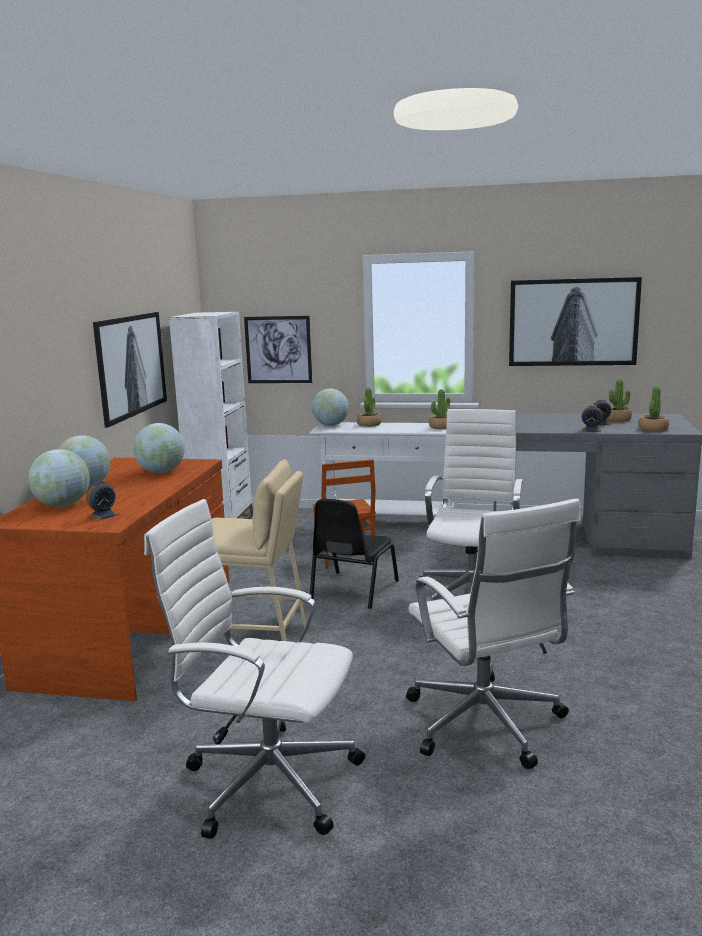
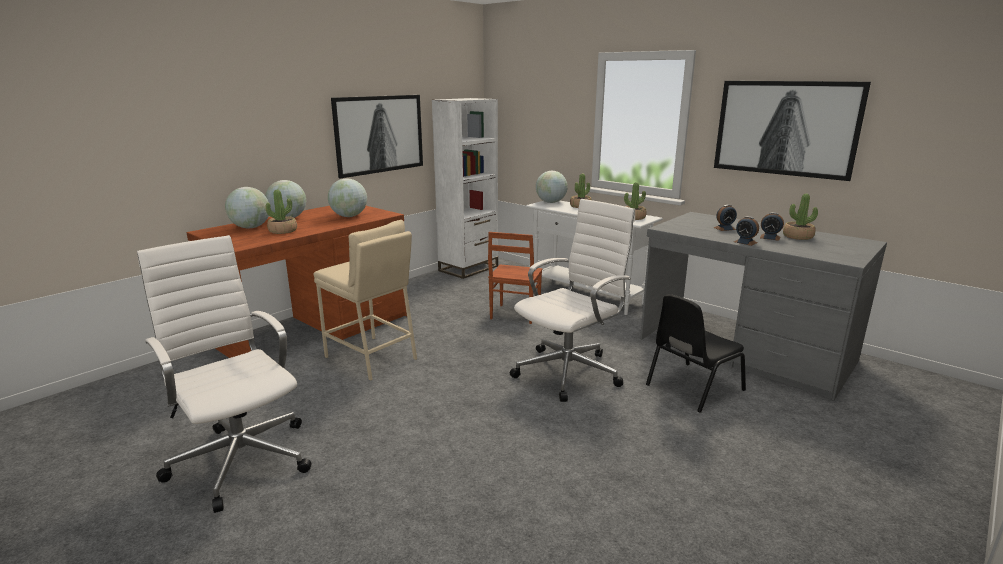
camera: 30 degrees right, 5 degrees up
(103, 515) = (252, 238): alarm clock -> alarm clock (724, 228)
(278, 349) = (531, 134): picture -> none
(353, 590) = (485, 340): black chair -> black chair (692, 387)
(485, 725) = (425, 481): white office chair -> none
(653, 429) = (815, 252): potted plant -> potted plant (283, 231)

